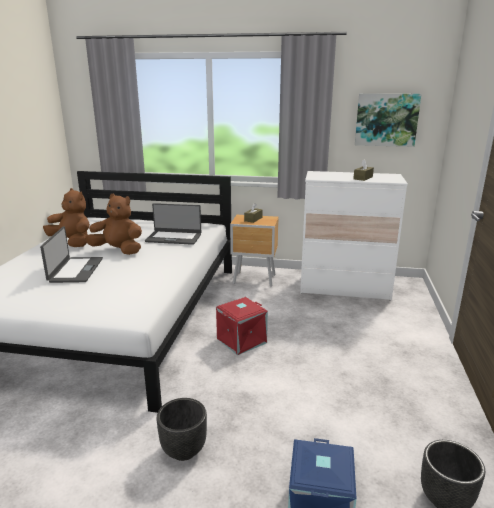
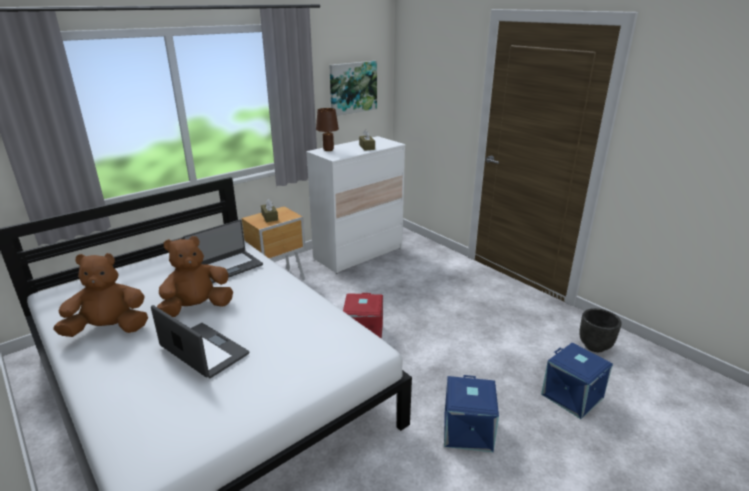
camera: 50 degrees left, 5 degrees up
(184, 451) = (469, 431): black planter -> blue storage box
(325, 173) = (328, 150): none -> brown table lamp

